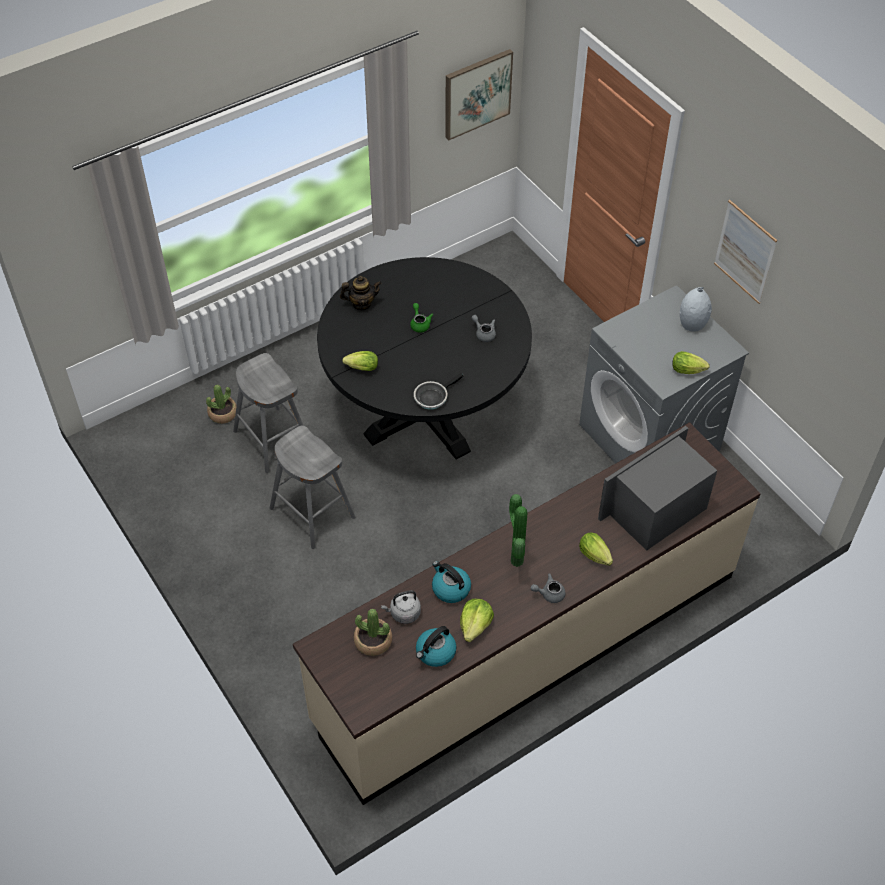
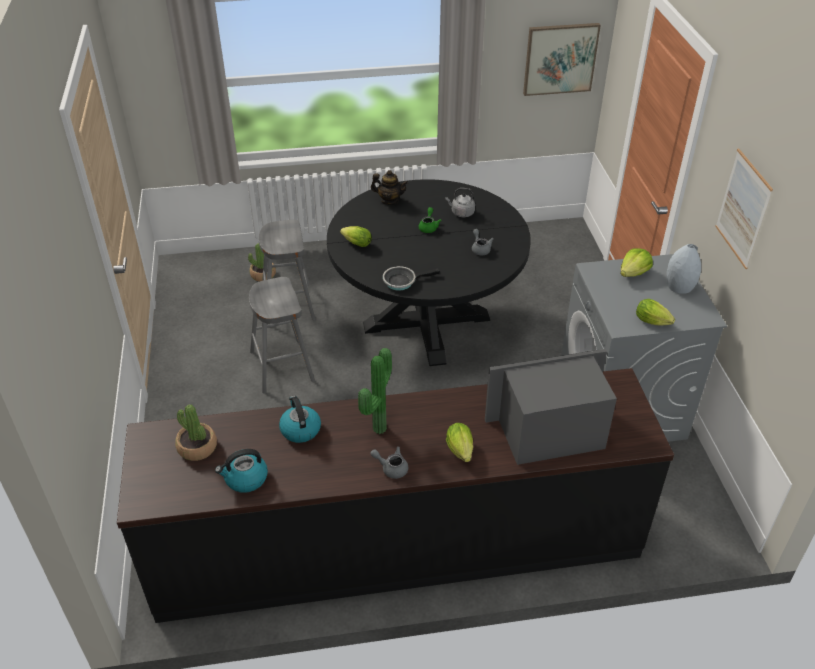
camera: 25 degrees right, 10 degrees down
(403, 613) = (242, 435): grey kettle -> grey kettle (461, 213)
(475, 625) = (300, 469): lettuce -> lettuce (633, 273)
(527, 646) = (397, 543): beige counter -> black counter

